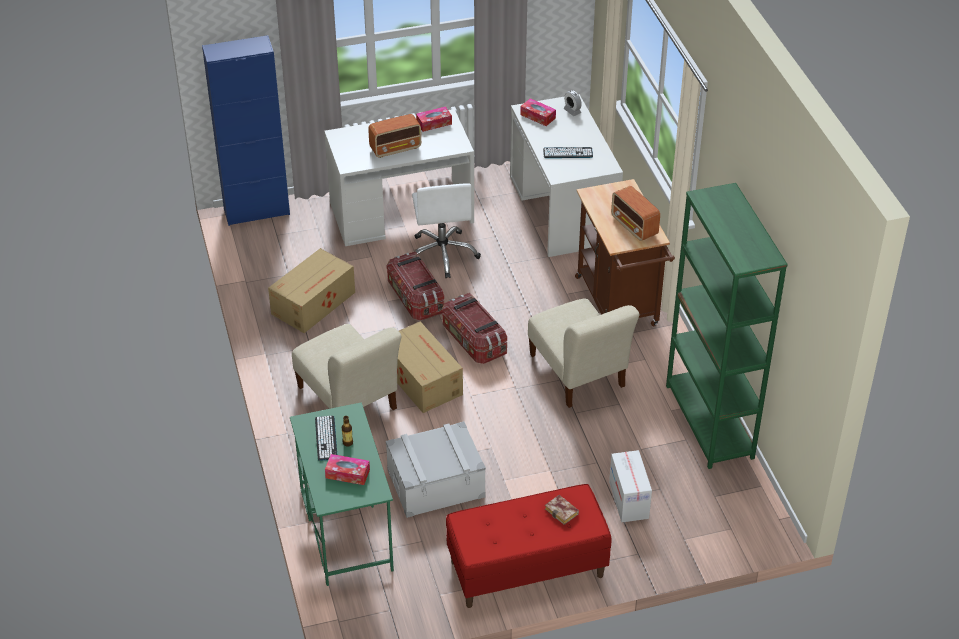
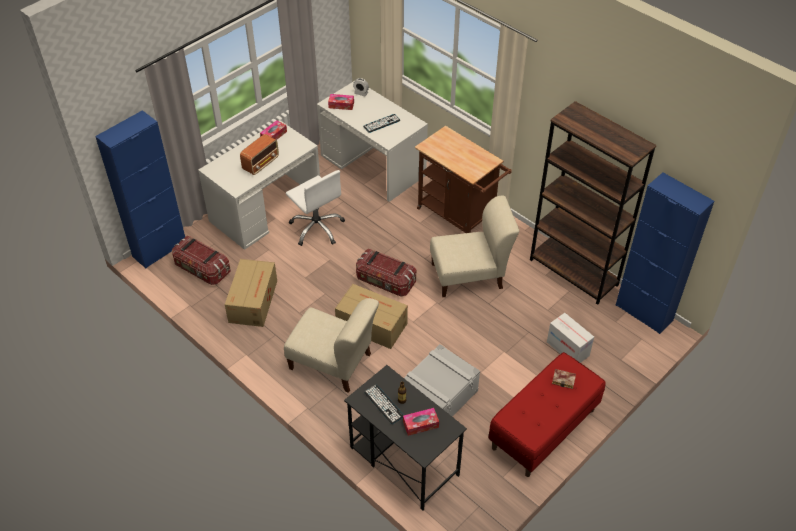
camera: 30 degrees left, 5 degrees up
(345, 529) = (403, 461): green desk -> black desk
(415, 299) = (323, 268): storage box -> storage box (202, 269)
(578, 374) = (470, 275): beige chair -> beige chair turned 45 degrees counterclockwise
(634, 227) = (473, 158): radio -> none
(709, 422) = (573, 272): green bookcase -> brown bookcase
(760, 502) = (644, 313): none -> blue cabinet

